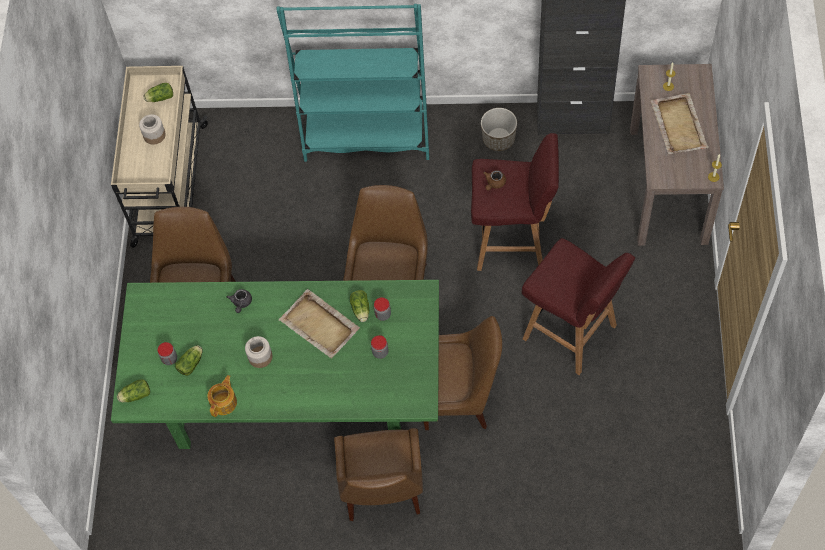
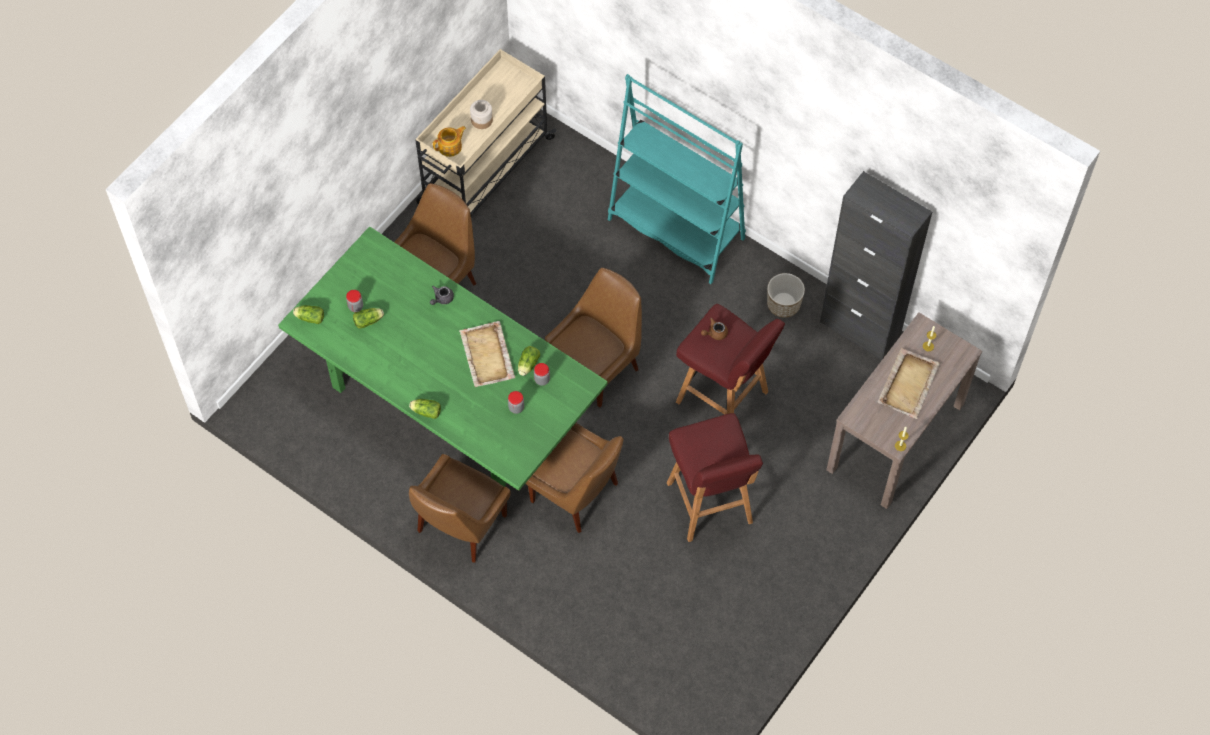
camera: 30 degrees right, 0 degrees up
(159, 98) = (509, 91): lettuce -> lettuce (425, 411)
(224, 402) = (370, 367): teapot -> teapot (450, 147)
(260, 357) = (423, 350): jar -> none

